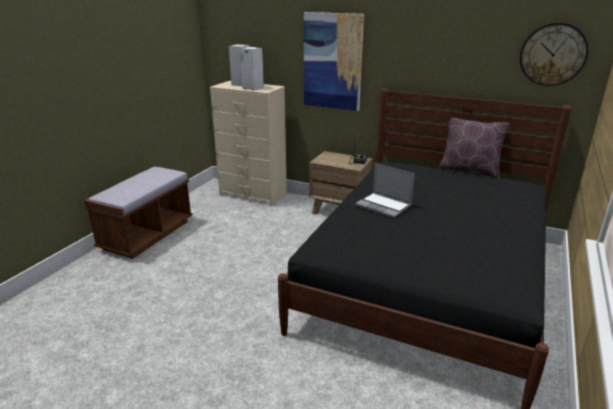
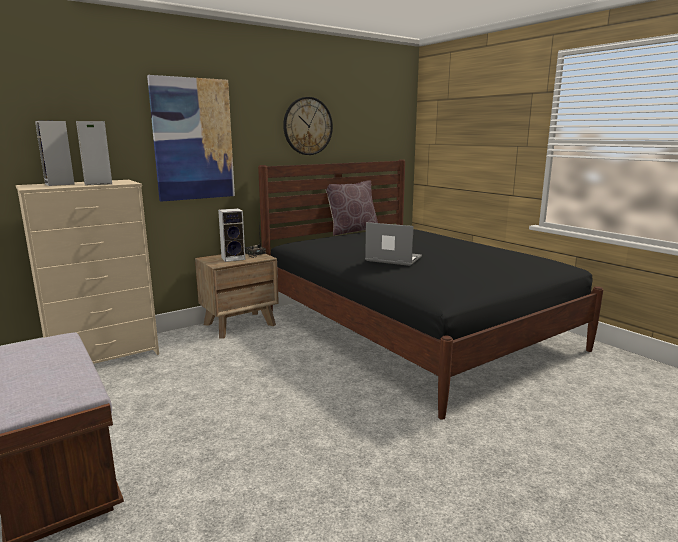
camera: 60 degrees left, 10 degrees down
(339, 160) = (234, 258): none -> speaker
(384, 206) = (392, 259): laptop -> laptop turned 135 degrees counterclockwise
(553, 54) = (385, 119): wall clock -> wall clock (307, 126)

